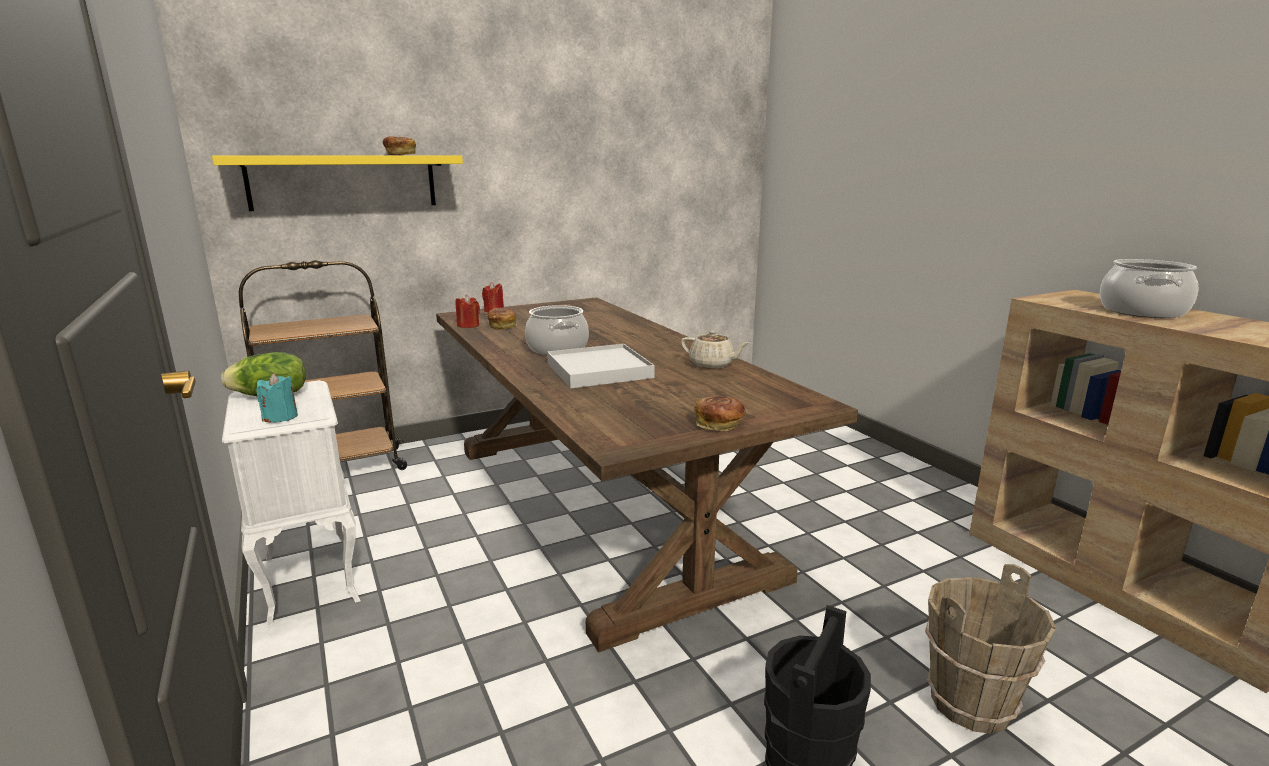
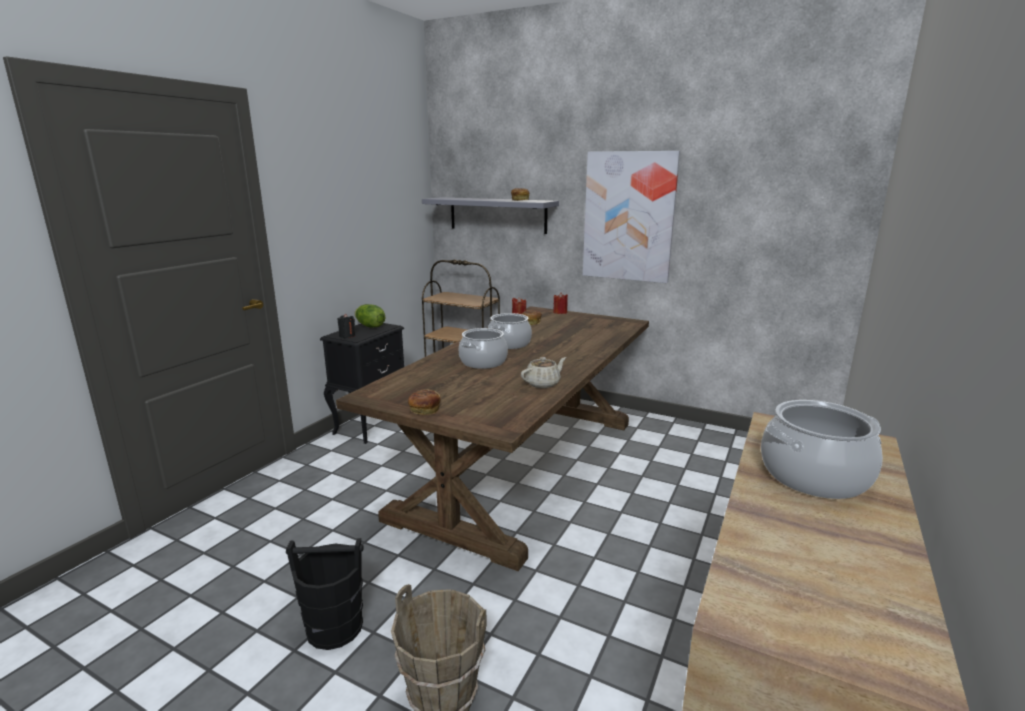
camera: 55 degrees right, 0 degrees up
(280, 417) = (347, 336): turquoise candle -> black candle
(310, 578) = (371, 425): white nightstand -> black nightstand
(344, 182) = (497, 215): yellow shelf -> grey shelf
(547, 173) = (628, 217): none -> picture
(598, 370) = (483, 362): white tray -> cooking pot
(712, 365) = (543, 383): beige teapot -> beige teapot turned 120 degrees counterclockwise

